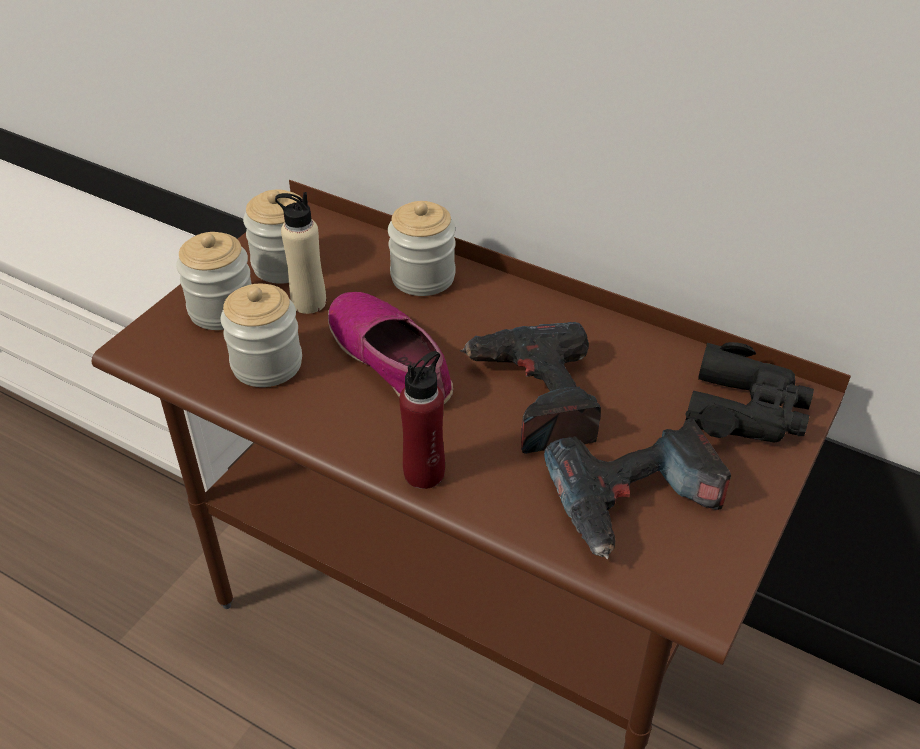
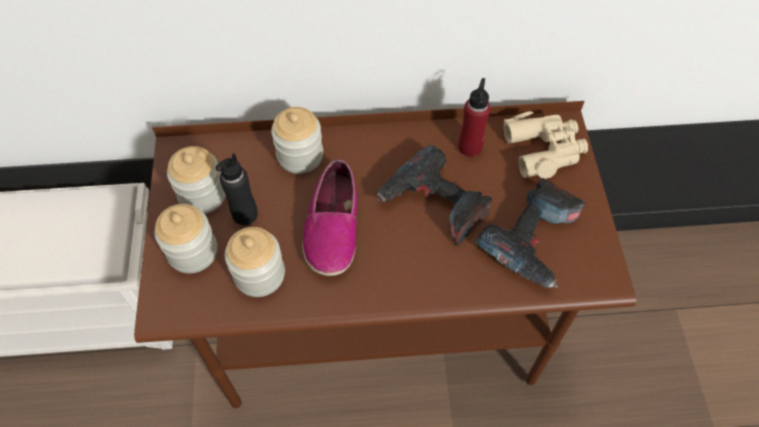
camera: 35 degrees left, 15 degrees up
(308, 302) = (245, 214): beige bottle -> black bottle
(391, 359) = (332, 226): shoe -> shoe turned 105 degrees counterclockwise
(424, 473) = (415, 291): red bottle -> red bottle (470, 147)
(746, 410) = (544, 149): black binoculars -> beige binoculars

